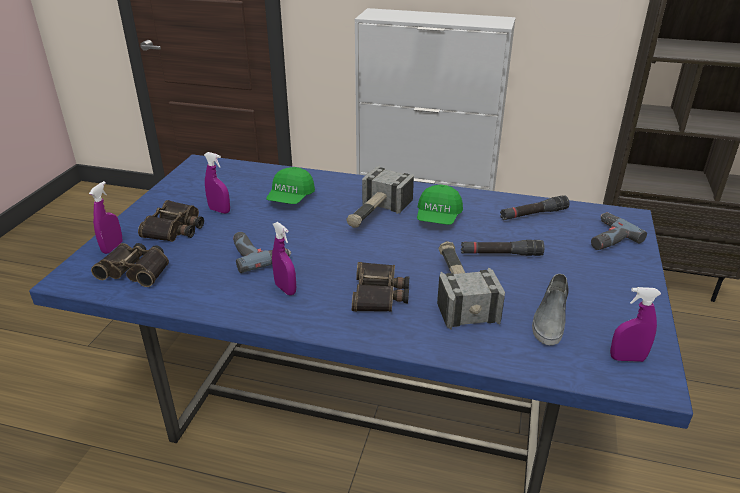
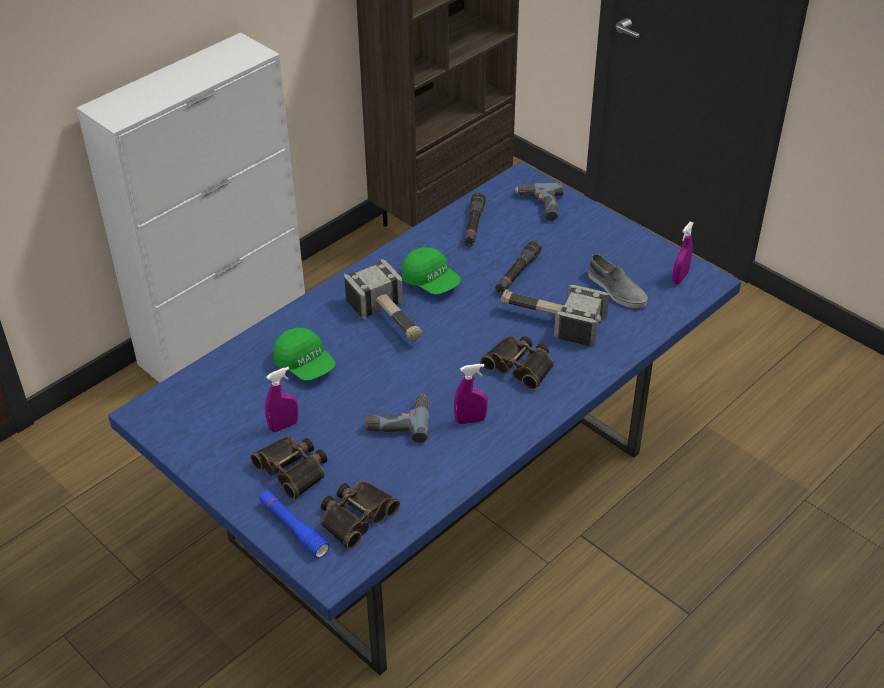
camera: 60 degrees left, 10 degrees up
(112, 247) = (293, 528): purple spray bottle -> blue flashlight

